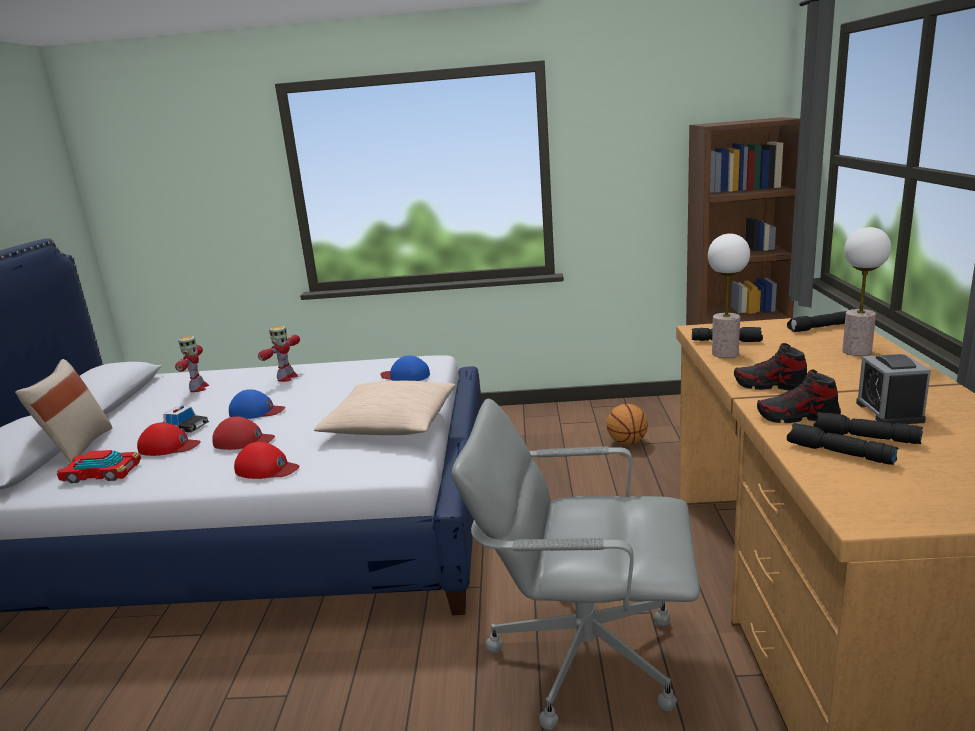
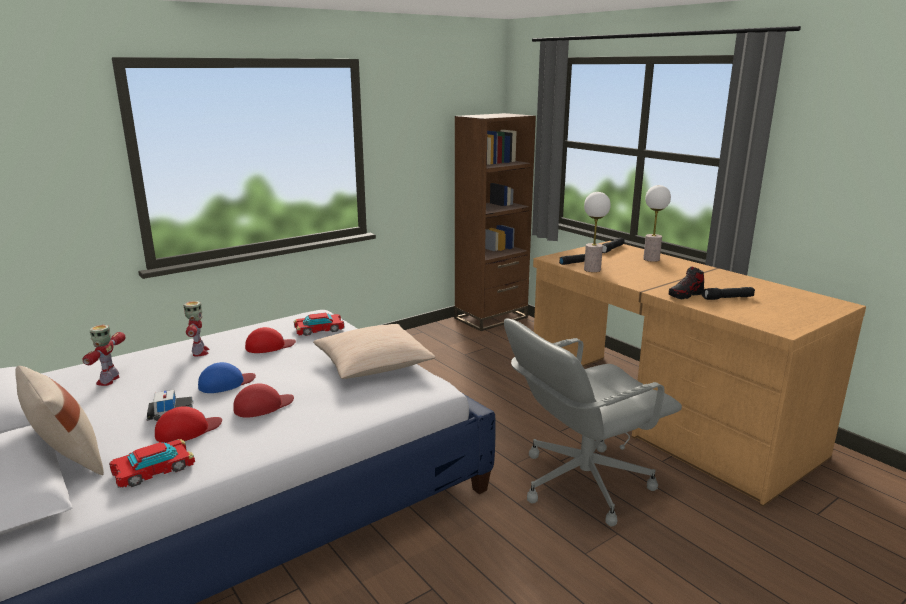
camera: 40 degrees left, 0 degrees up
(198, 388) = (109, 380): toy robot -> toy robot turned 135 degrees counterclockwise
(266, 469) = (327, 418): red cap -> red cap (269, 346)
(406, 376) = (319, 329): blue cap -> toy car
(627, 442) = (454, 356): basketball -> none
(770, 385) = (646, 282): shoe -> none
(838, 453) = (730, 307): black flashlight -> none
(889, 412) = (715, 285): alarm clock -> none

